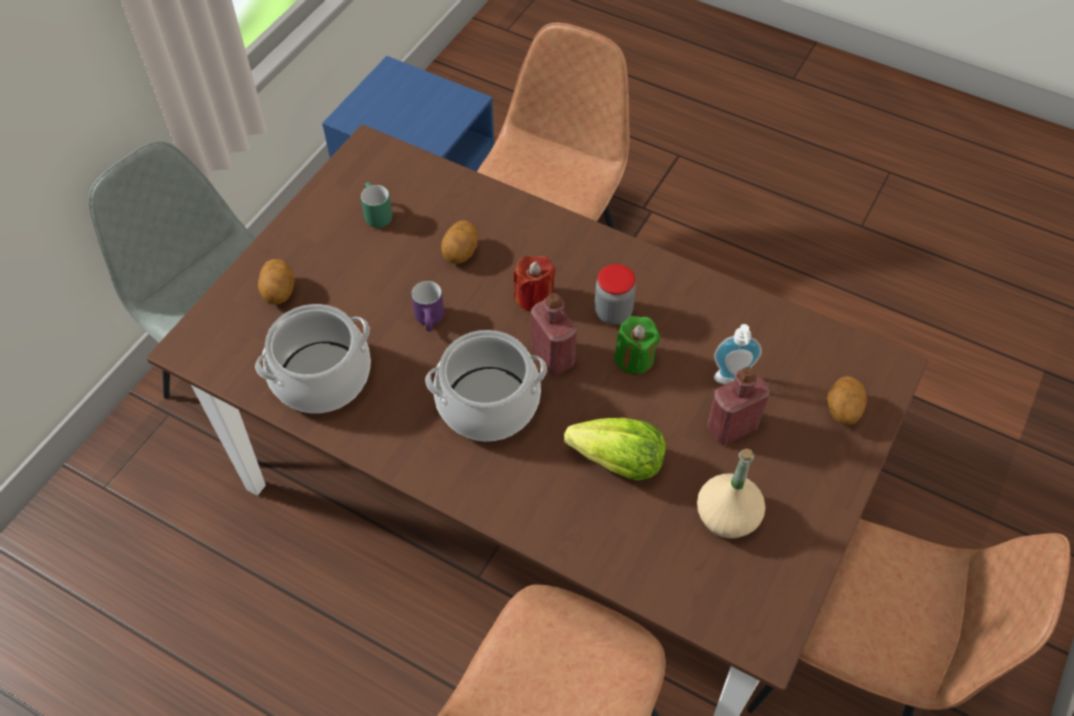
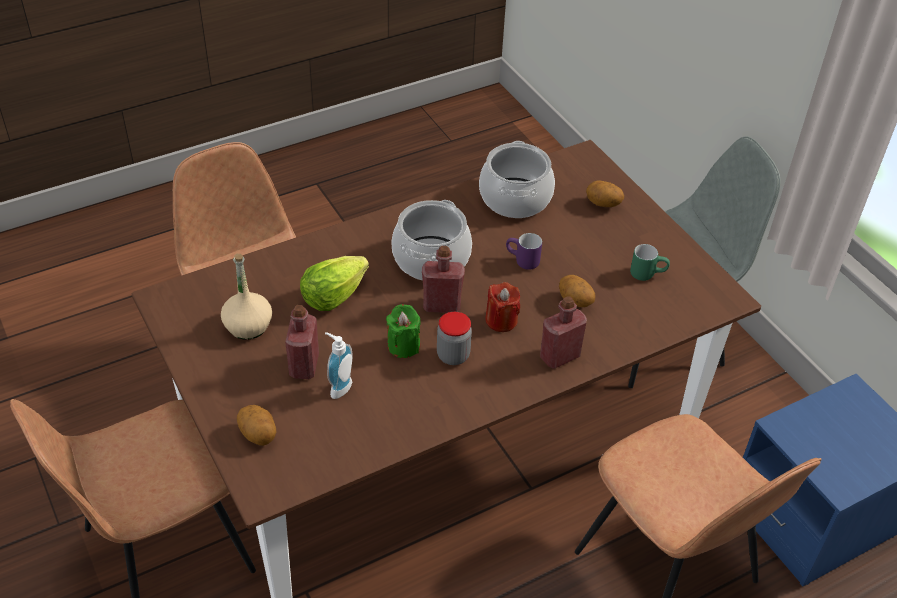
camera: 120 degrees right, 10 degrees down
(546, 234) = (559, 356): none -> red bottle

